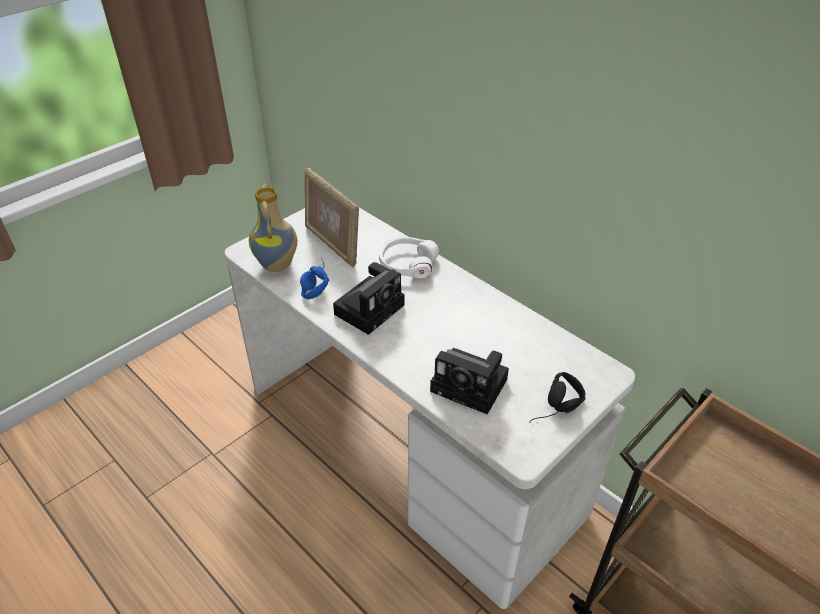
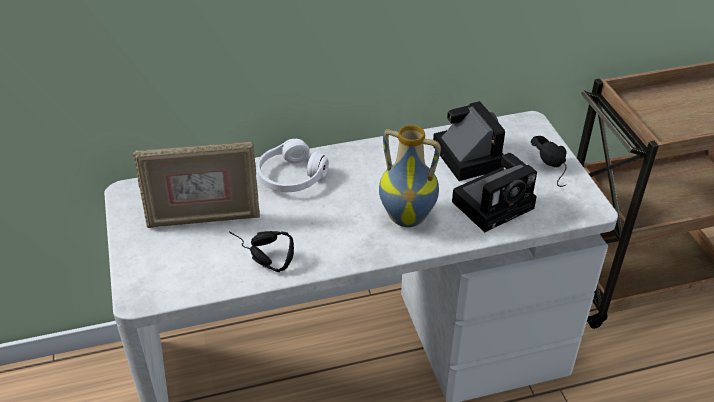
camera: 60 degrees left, 0 degrees up
(278, 265) = (198, 275): vase -> vase (408, 216)
(313, 283) = (258, 257): blue headphones -> black headphones
(371, 308) = (337, 227): camera -> camera (465, 155)

